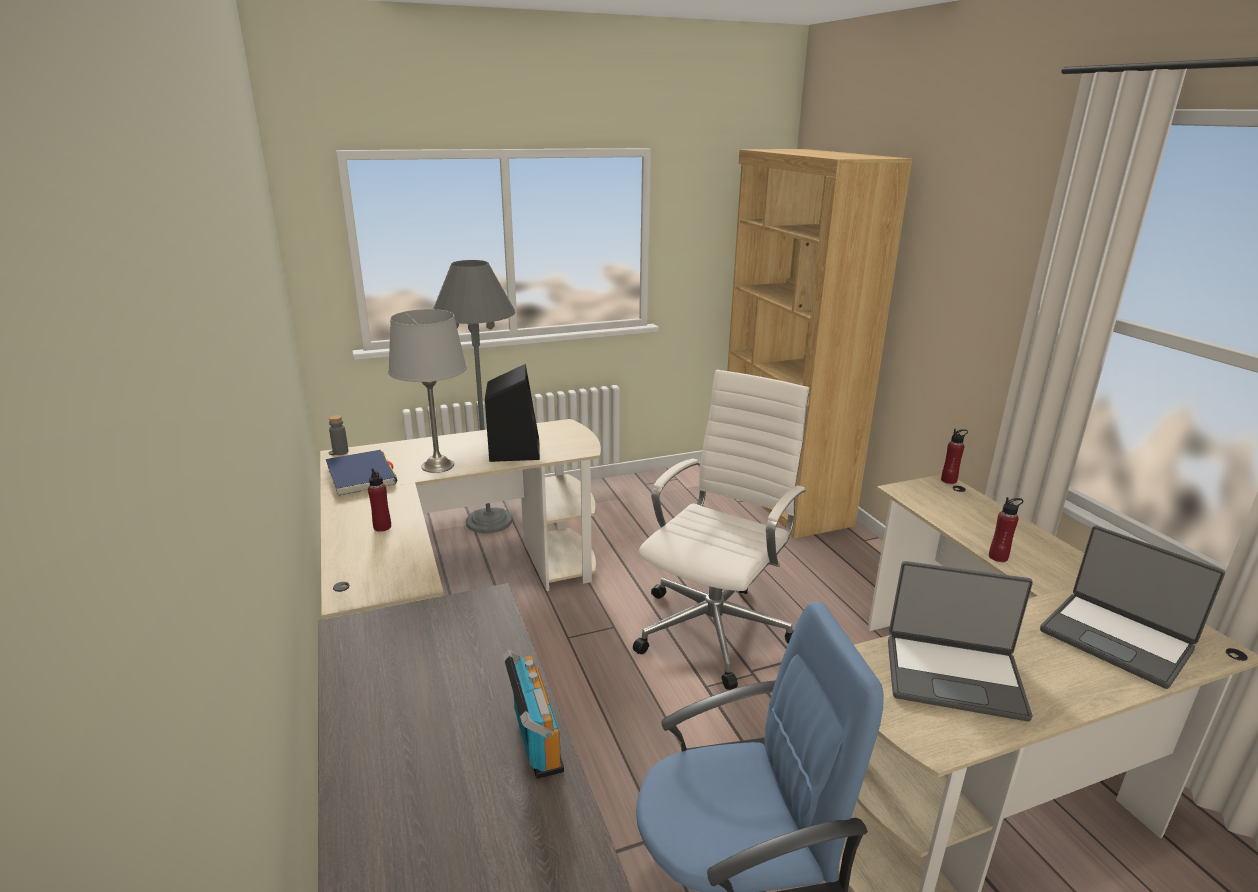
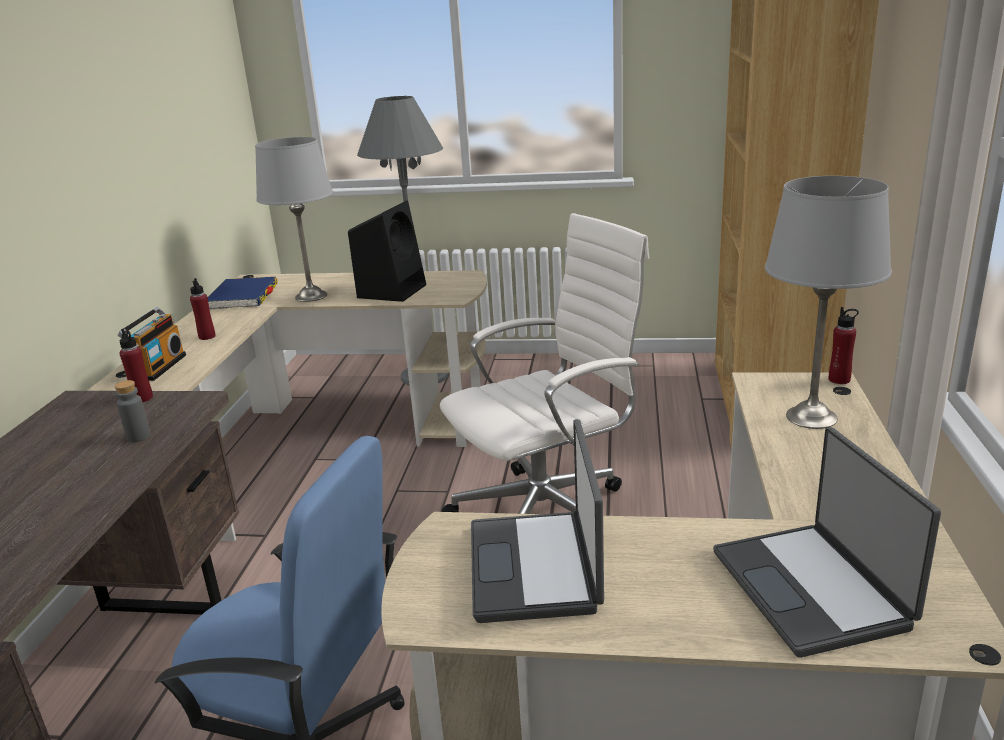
camera: 30 degrees right, 0 degrees up
(340, 452) = (251, 277): grey bottle -> grey bottle (138, 437)
(534, 741) = (81, 506): radio -> radio (159, 367)
(953, 676) = (536, 567): laptop -> laptop turned 45 degrees clockwise
(967, 513) = (812, 417): none -> grey table lamp
(998, 557) = (781, 469): red bottle -> red bottle (142, 398)

